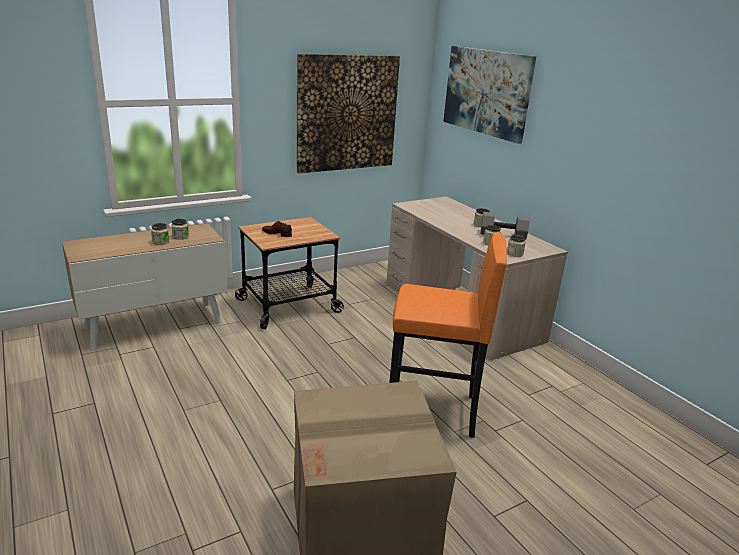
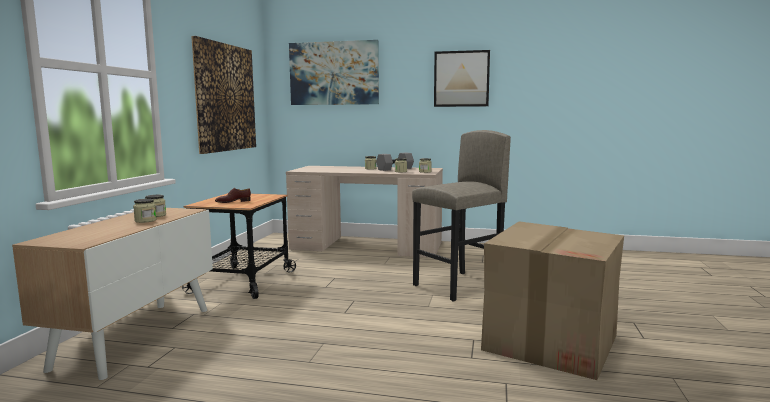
camera: 45 degrees left, 15 degrees down
(432, 410) = (458, 286): orange stool -> grey stool
(620, 134) = (461, 79): none -> picture

